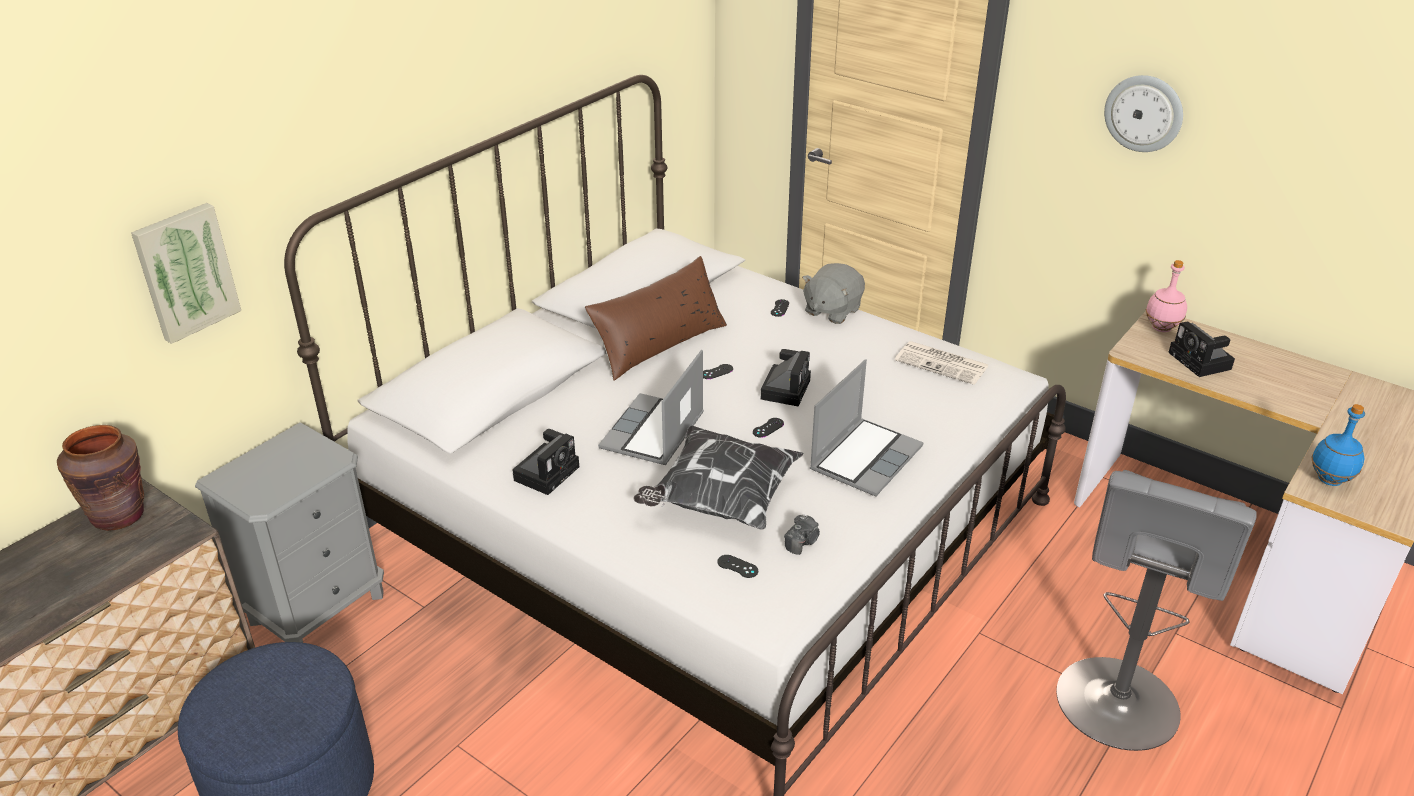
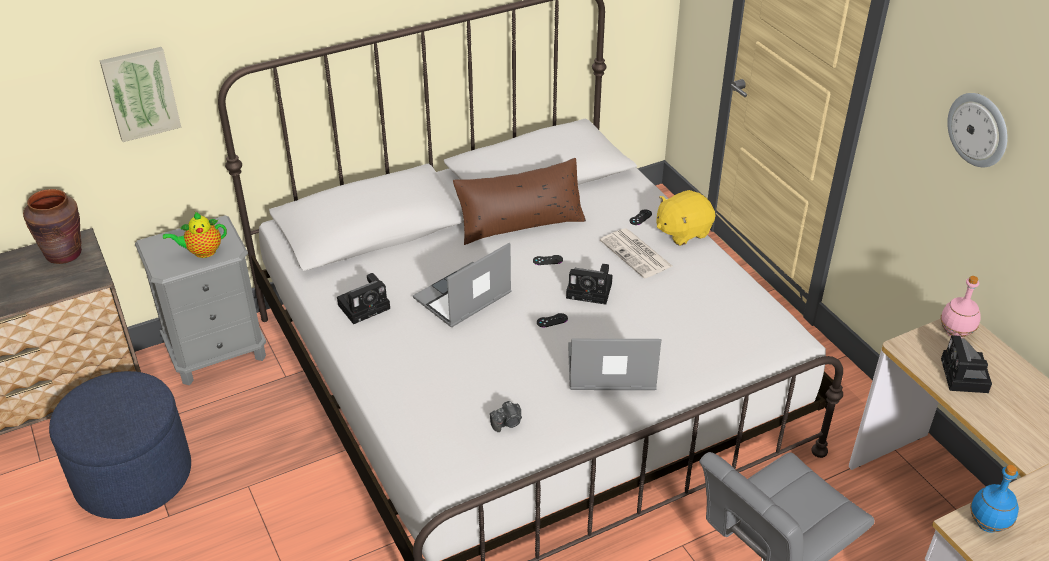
camera: 25 degrees right, 5 degrees up
(298, 469) = (202, 252): none -> teapot
(719, 501) = (471, 369): pillow -> none
(737, 566) = (446, 426): black game controller -> none
(785, 388) = (591, 290): camera -> camera turned 60 degrees clockwise
(831, 311) = (682, 231): grey plush toy -> yellow plush toy
(865, 457) = (609, 370): laptop -> laptop turned 150 degrees counterclockwise
(943, 363) = (740, 307): newspaper -> newspaper (637, 254)

